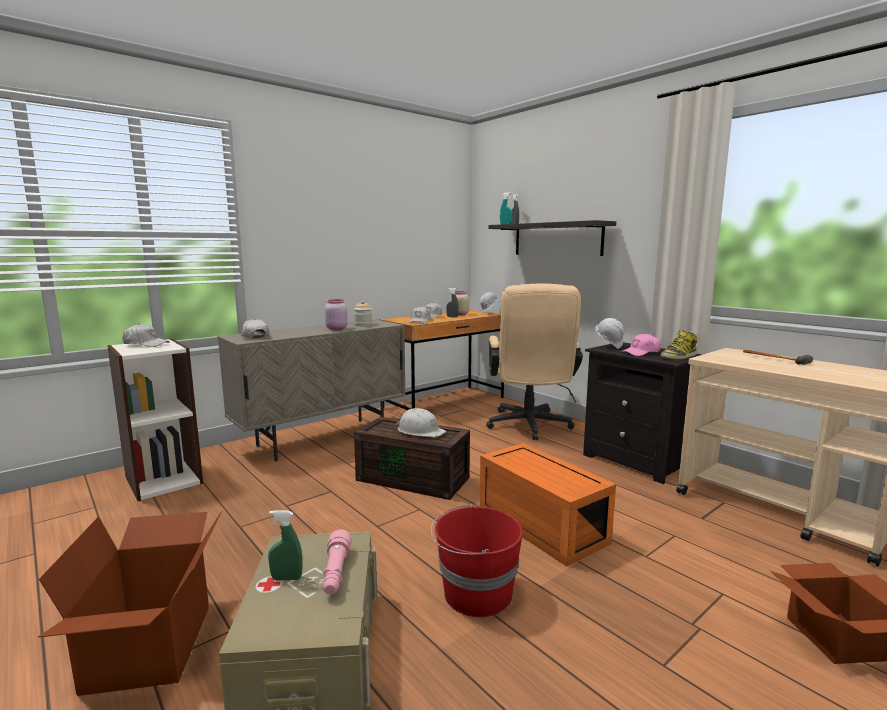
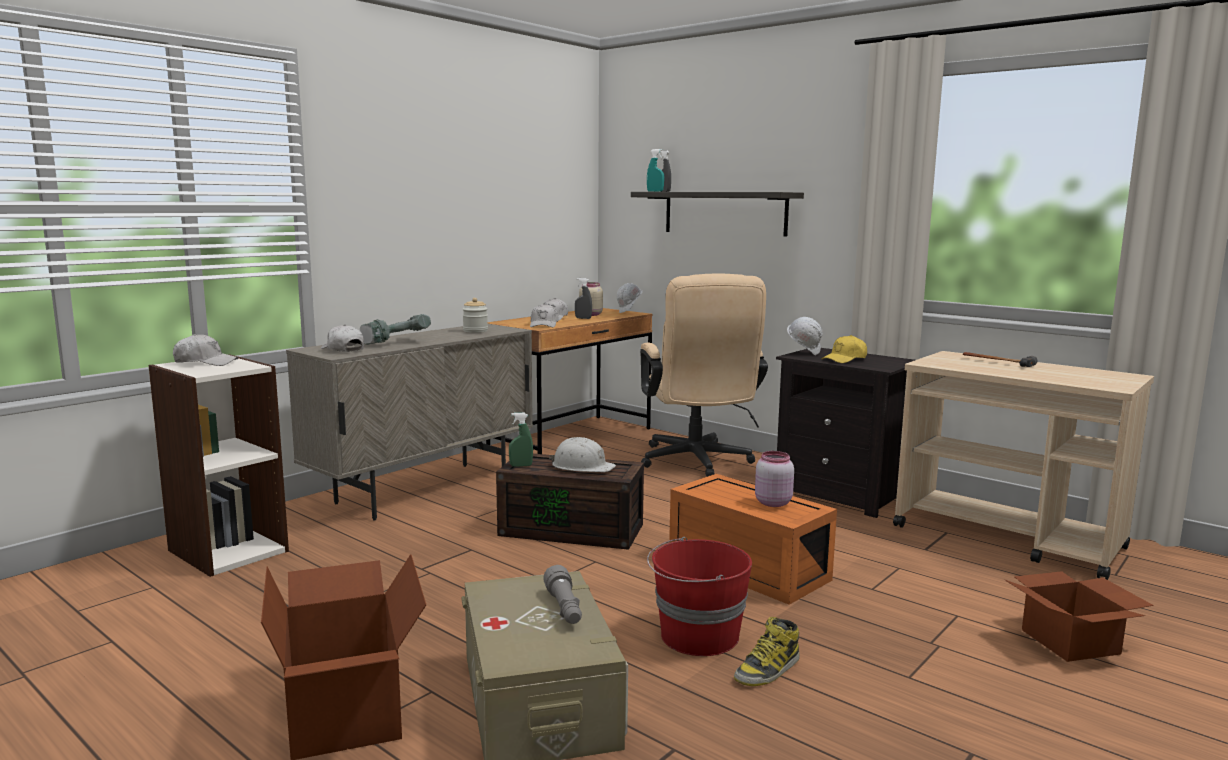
camera: 10 degrees left, 0 degrees up
(286, 578) = (512, 617): green spray bottle -> green spray bottle (521, 465)
(296, 332) = (394, 342): none -> power drill
(336, 329) = (444, 337): pink jar -> pink jar (772, 502)
(336, 573) = (564, 608): pink flashlight -> grey flashlight
(641, 353) = (845, 359): pink cap -> yellow cap
(678, 356) = (889, 363): boot -> boot (767, 670)

